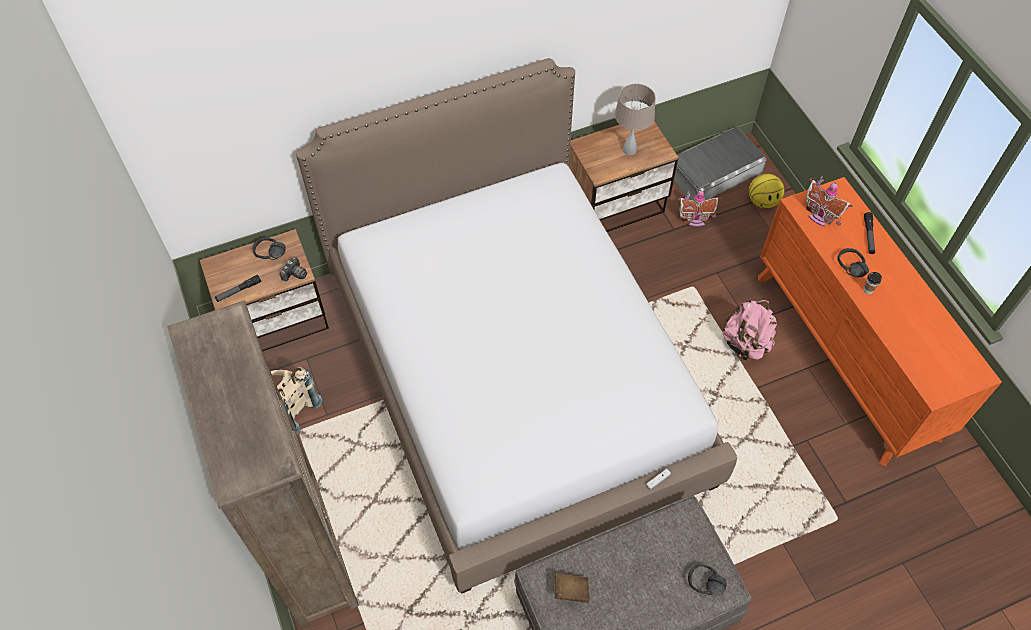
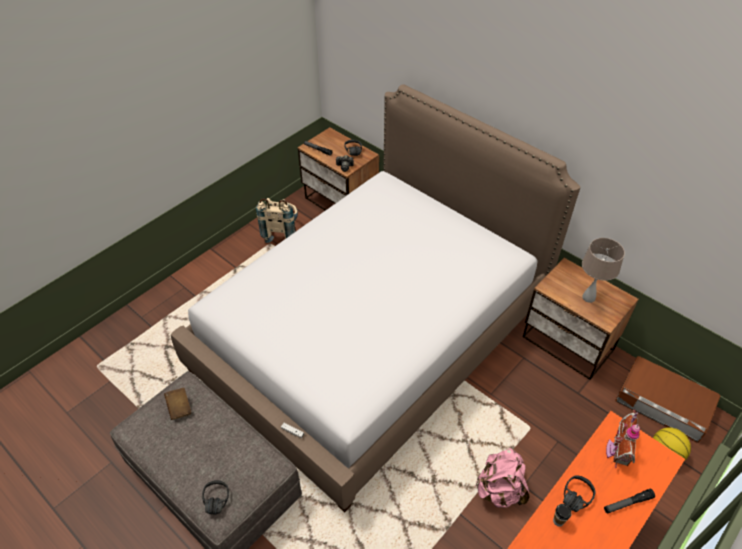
camera: 65 degrees right, 10 degrees down
(308, 547) = (193, 280): brown bookcase -> none
(695, 219) = (601, 405): toy house -> none
(713, 172) = (663, 403): grey storage box -> brown storage box

